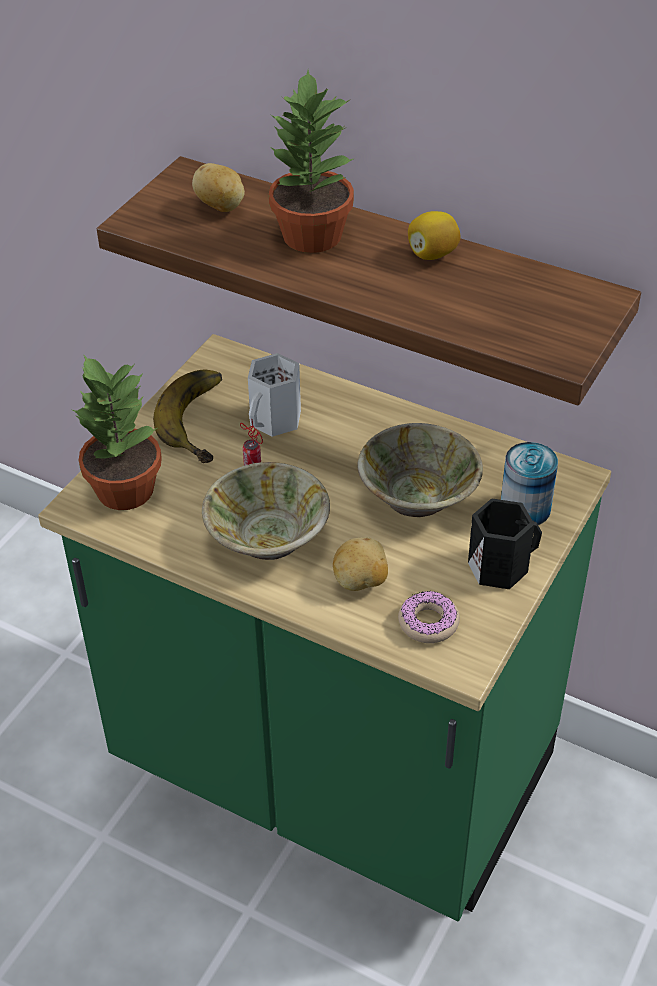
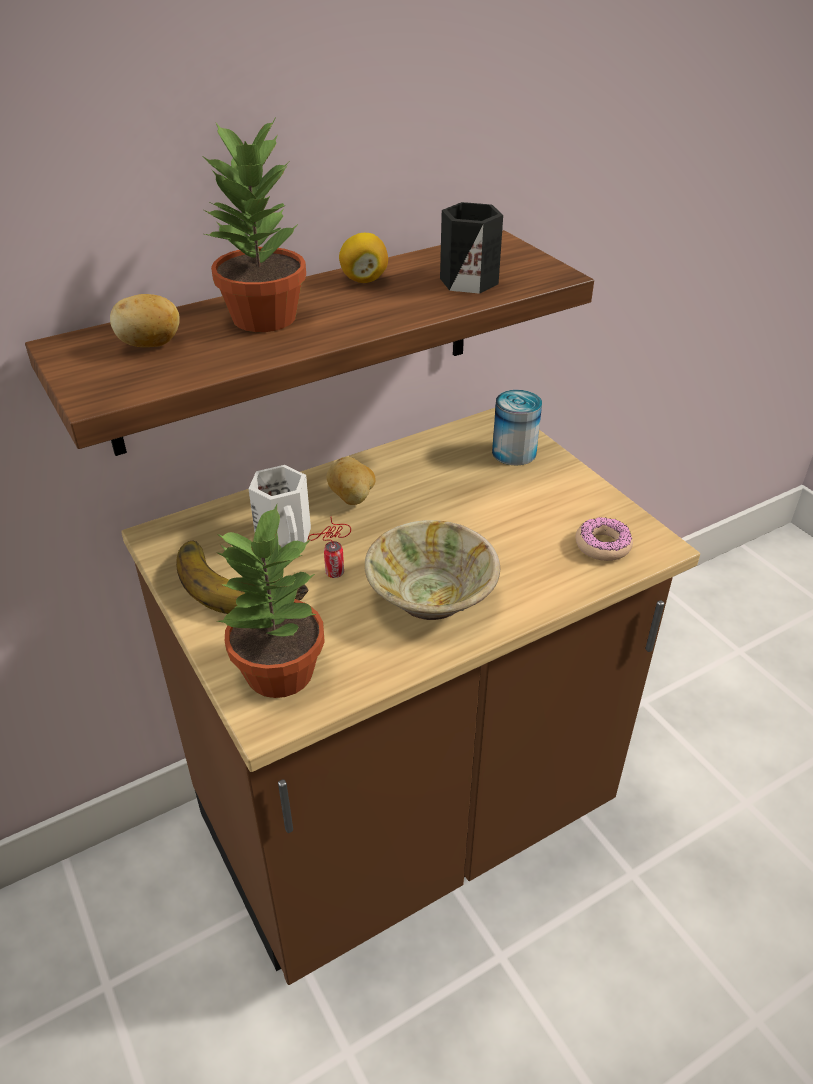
camera: 60 degrees left, 5 degrees down
(332, 772) = (406, 823): green counter -> brown counter
(360, 581) = (530, 563): potato -> potato (352, 498)
(419, 494) = (454, 494): beige bowl -> none
(499, 565) = (565, 487): black mug -> black mug (467, 280)

